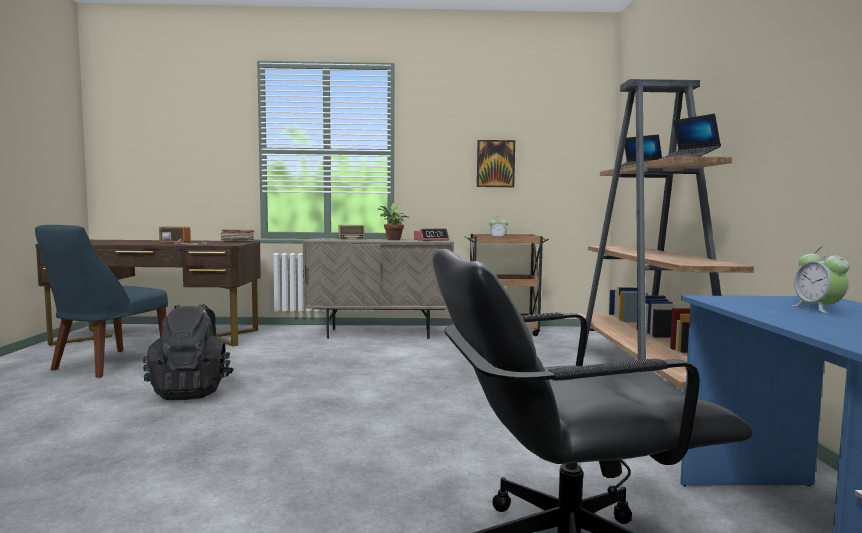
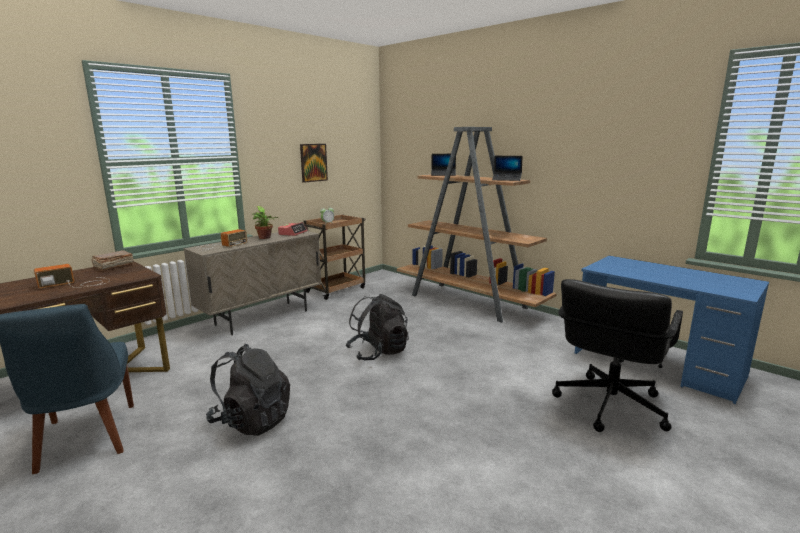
camera: 45 degrees left, 10 degrees up
(406, 386) = (378, 352): none -> black backpack
(818, 309) = (634, 267): alarm clock -> none

